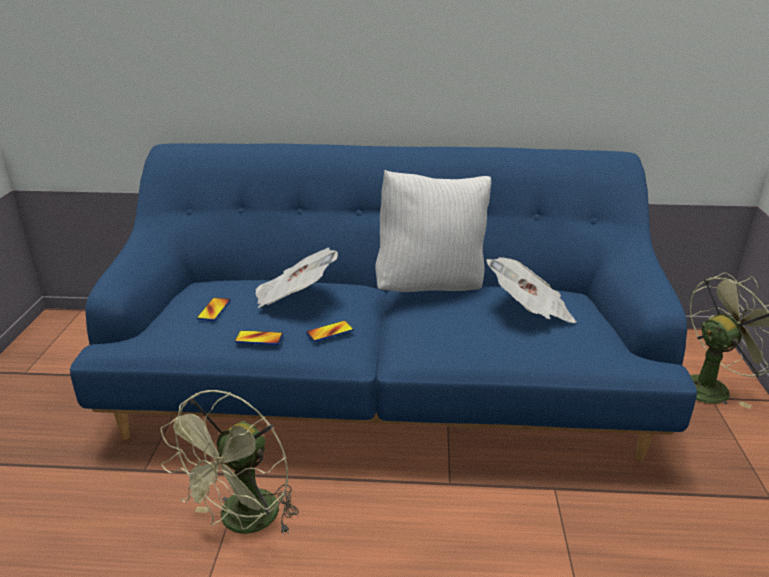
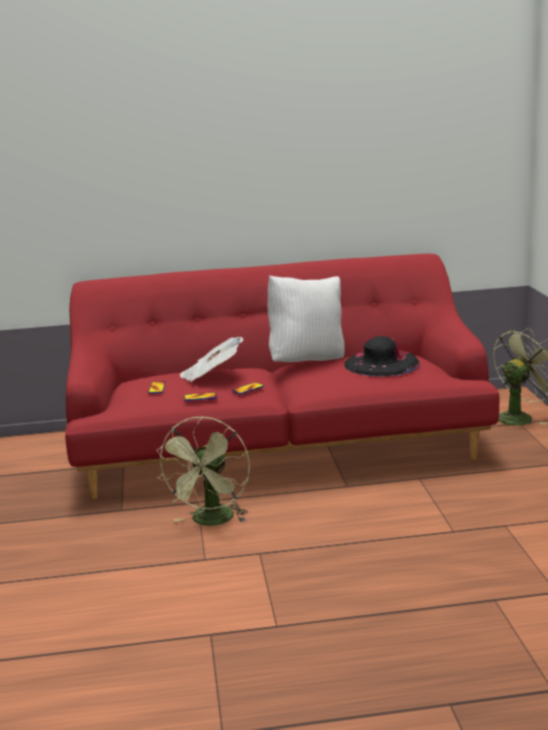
camera: 10 degrees left, 10 degrees down
(384, 385) = (278, 447): blue sofa -> red sofa
(529, 311) = (382, 363): newspaper -> black hat

